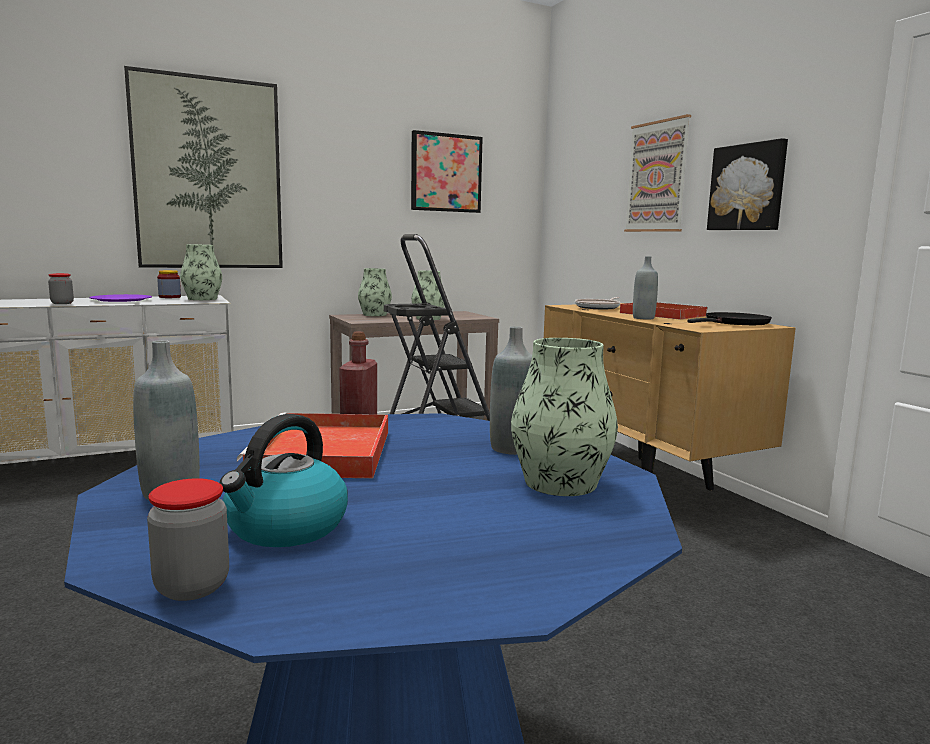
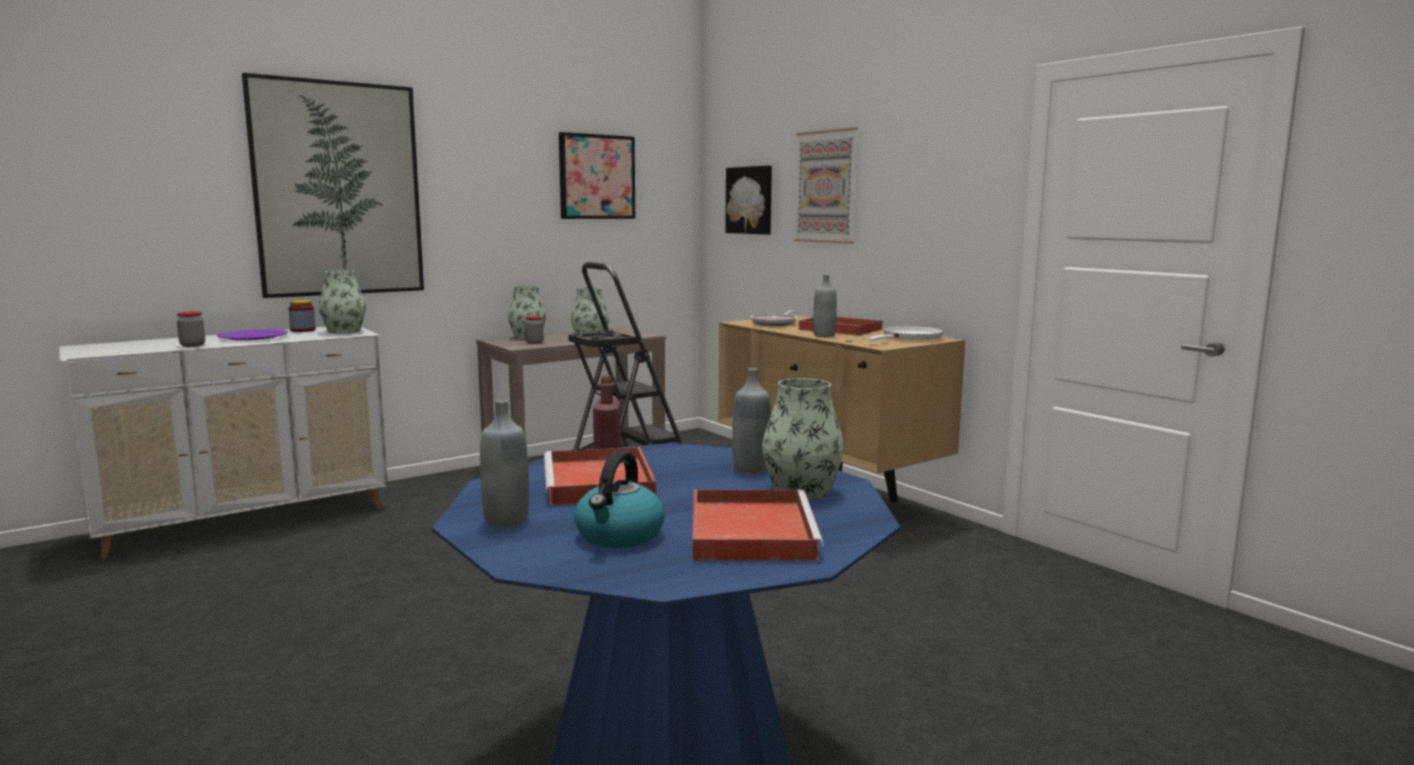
camera: 10 degrees left, 0 degrees up
(192, 587) = (588, 573): jar -> jar (534, 343)
(463, 535) = (750, 530): none -> red tray
(734, 323) = (910, 338): black frying pan -> white frying pan
(748, 187) = (915, 204): picture -> picture (750, 200)

